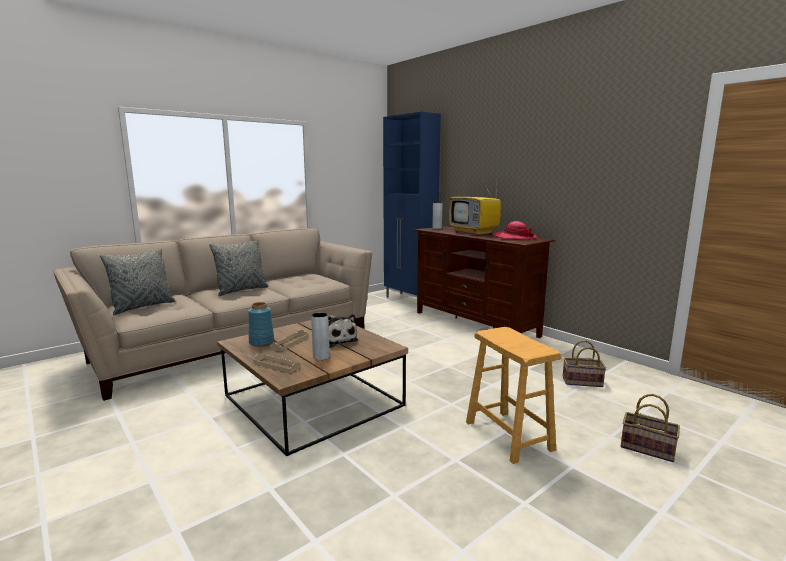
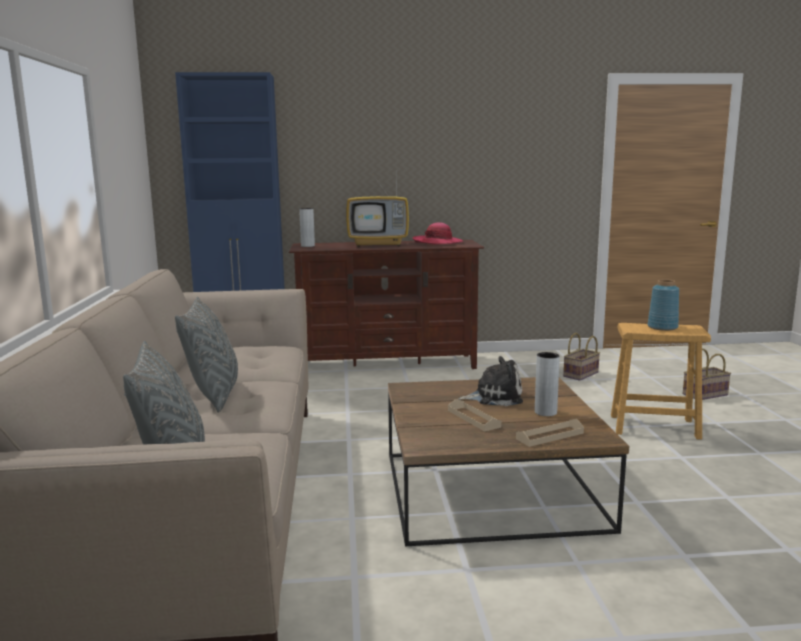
camera: 55 degrees left, 0 degrees up
(261, 342) = (451, 432): blue vase -> blue vase (663, 327)

